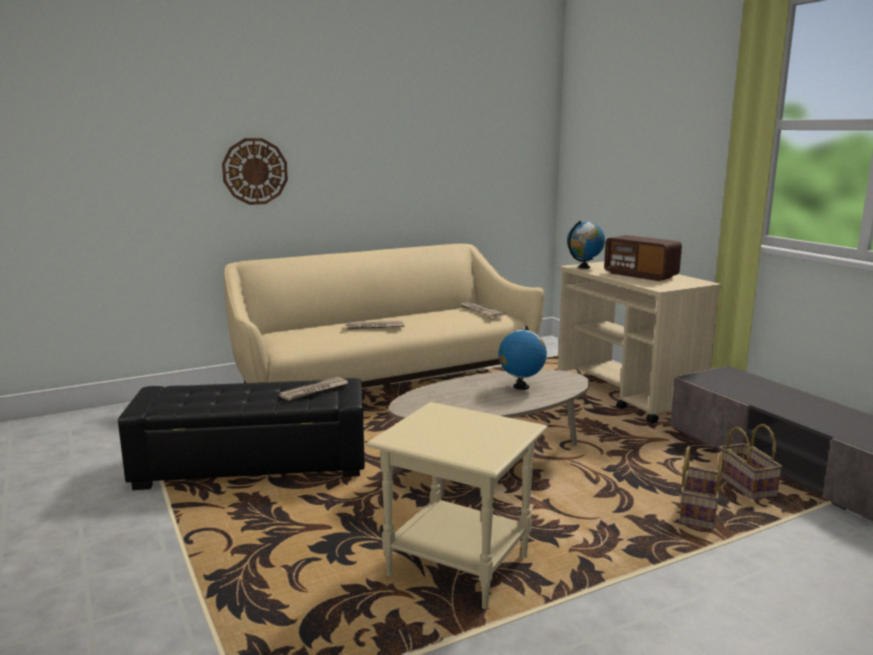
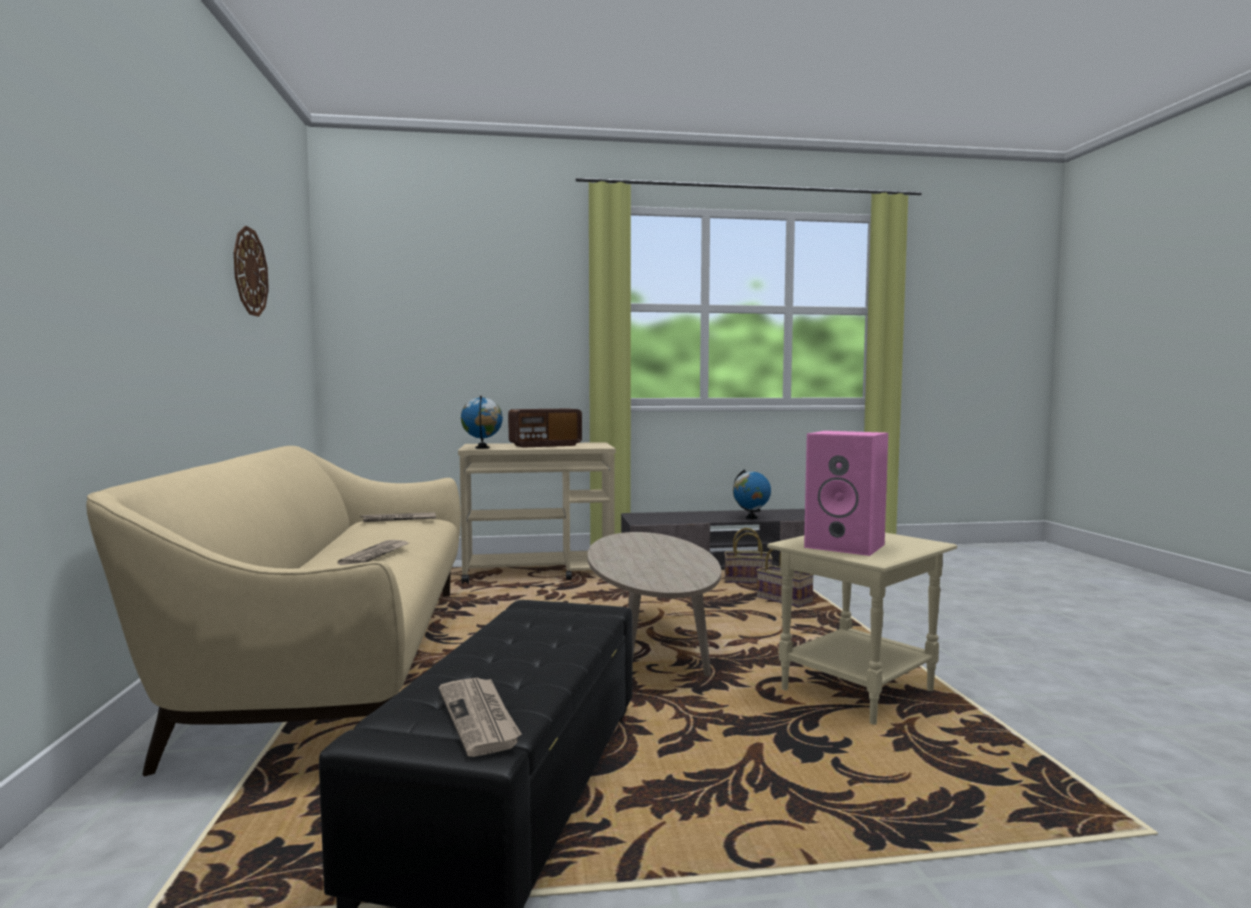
camera: 70 degrees left, 10 degrees down
(255, 171) = (89, 303): wall clock -> wall clock (249, 272)
(314, 391) = (551, 620): newspaper -> newspaper (480, 718)
(438, 427) = (847, 546): none -> pink speaker
(521, 387) = (646, 548): globe -> globe (751, 518)

